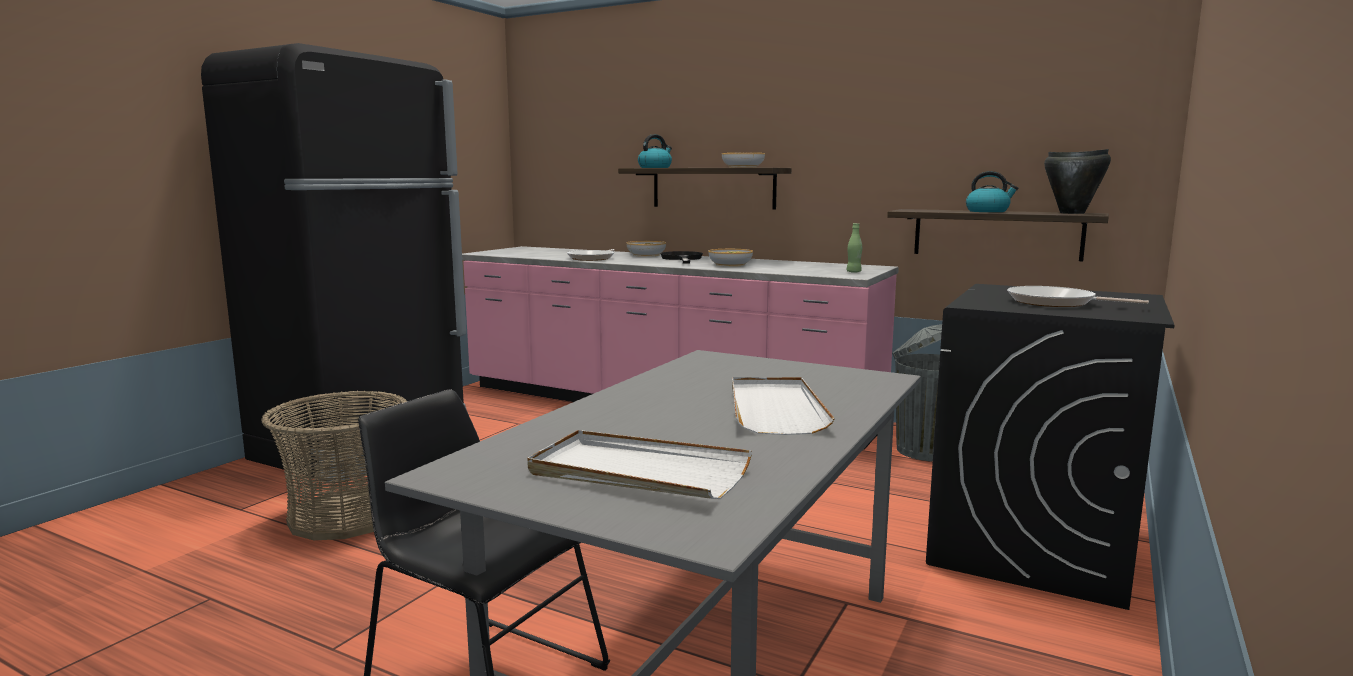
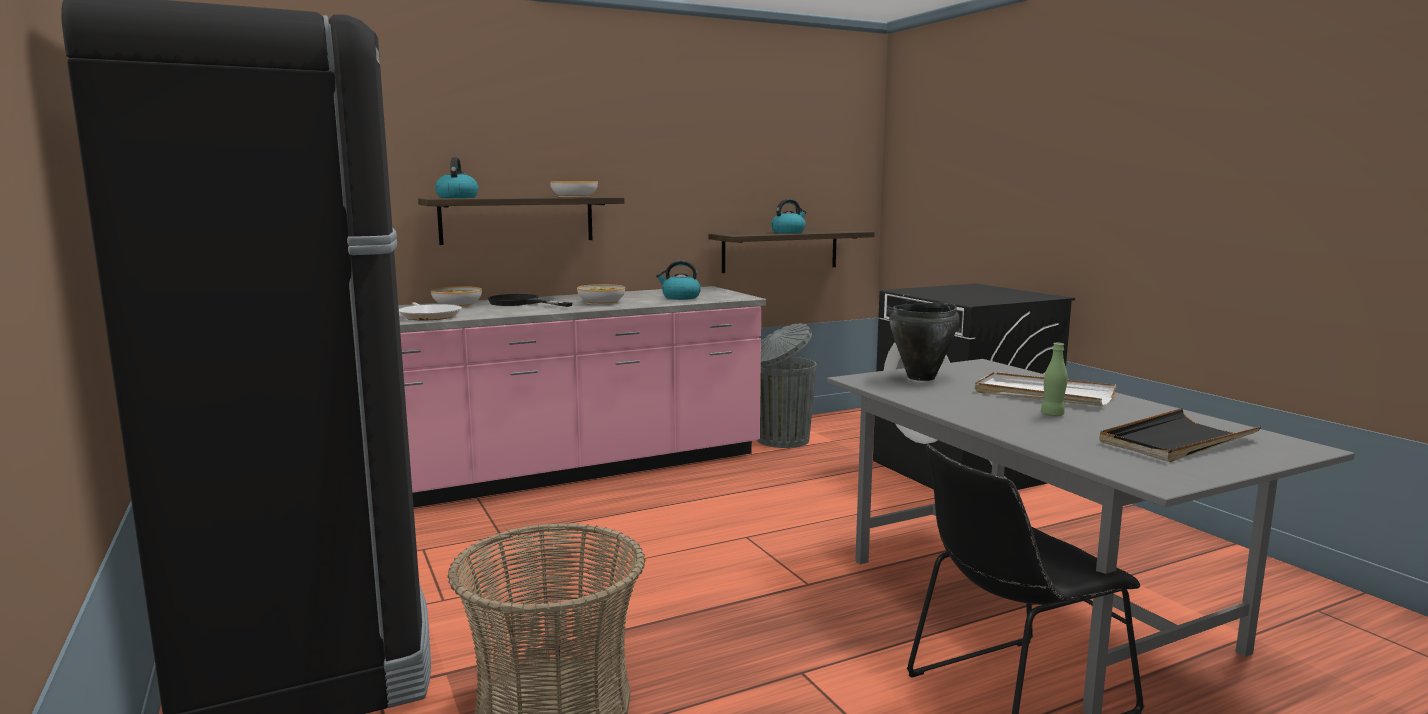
camera: 55 degrees left, 0 degrees up
(638, 472) = (1176, 441): white tray -> black tray
(804, 269) = (680, 297): none -> kettle
(853, 272) = (722, 294): green bottle -> green bottle (1052, 415)
(1056, 303) = (983, 295): frying pan -> none
(1072, 213) = (840, 230): black cooking pot -> black cooking pot (922, 377)

